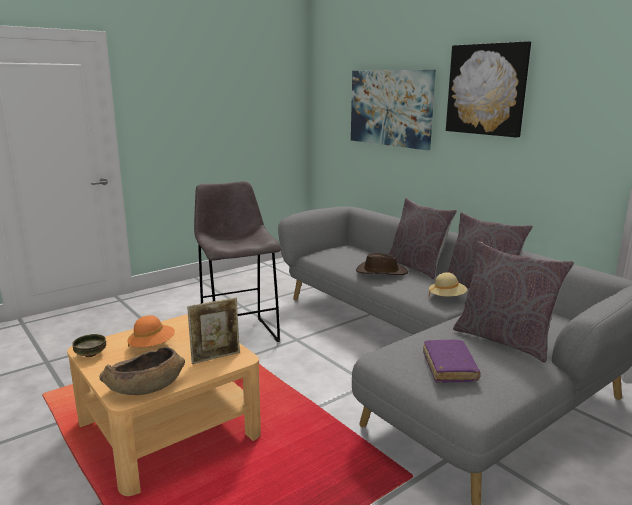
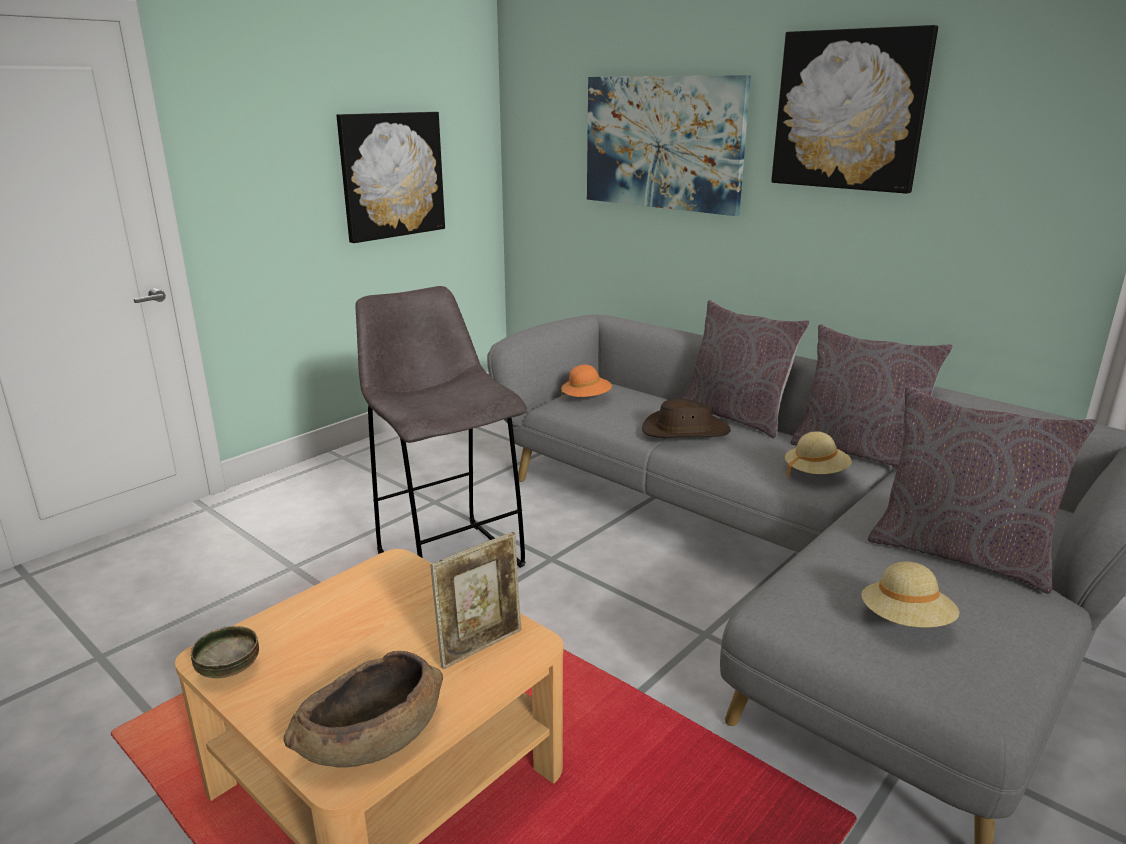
camera: 10 degrees left, 5 degrees up
(152, 346) = (347, 634): orange hat -> orange hat (586, 399)
(240, 124) = (392, 175): none -> picture
(449, 367) = (905, 622): purple book -> beige hat

